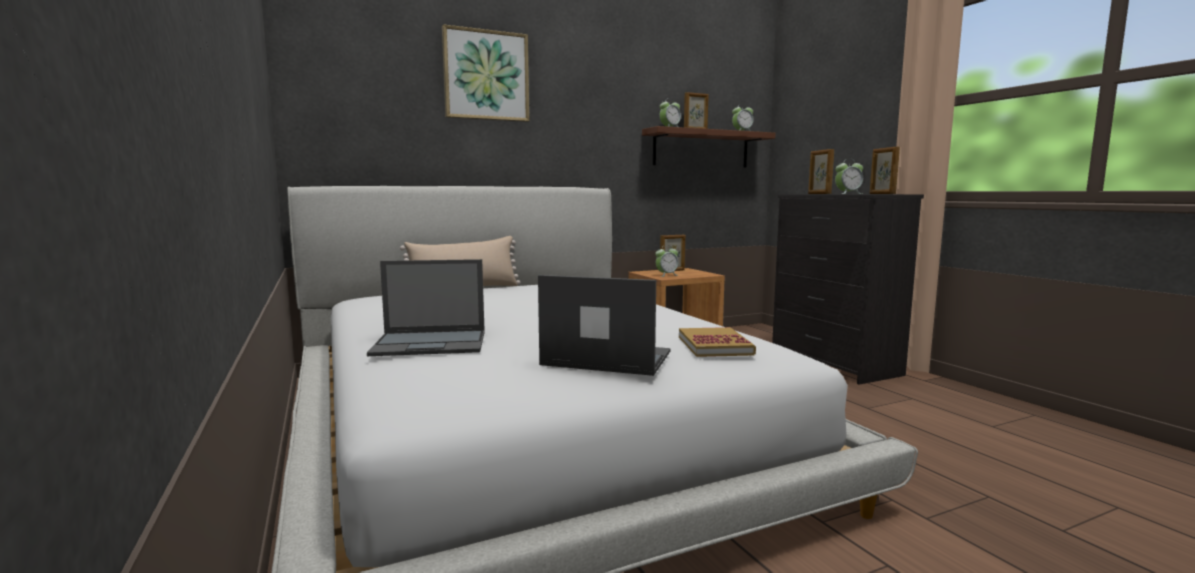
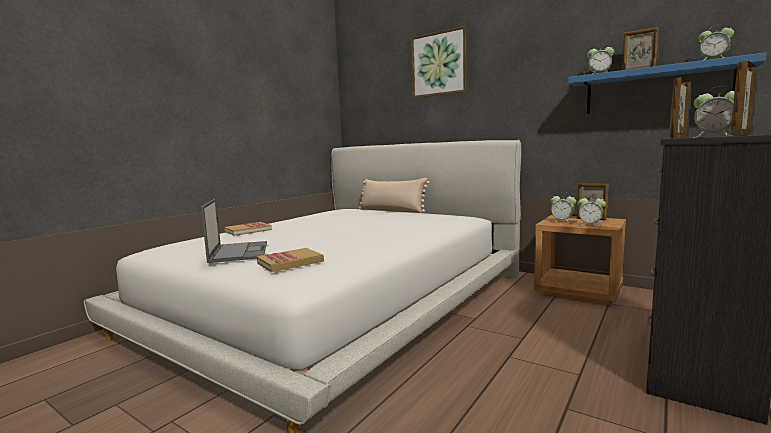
camera: 60 degrees right, 0 degrees up
(432, 343) = (248, 230): laptop -> book
(696, 275) = (590, 225): none -> alarm clock
(701, 149) = (656, 89): brown shelf -> blue shelf

